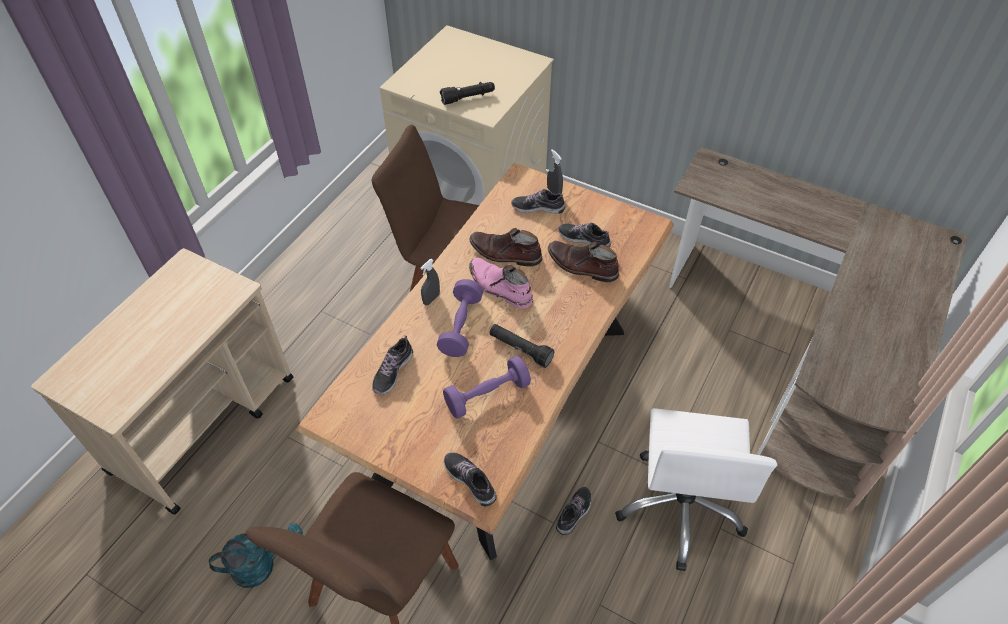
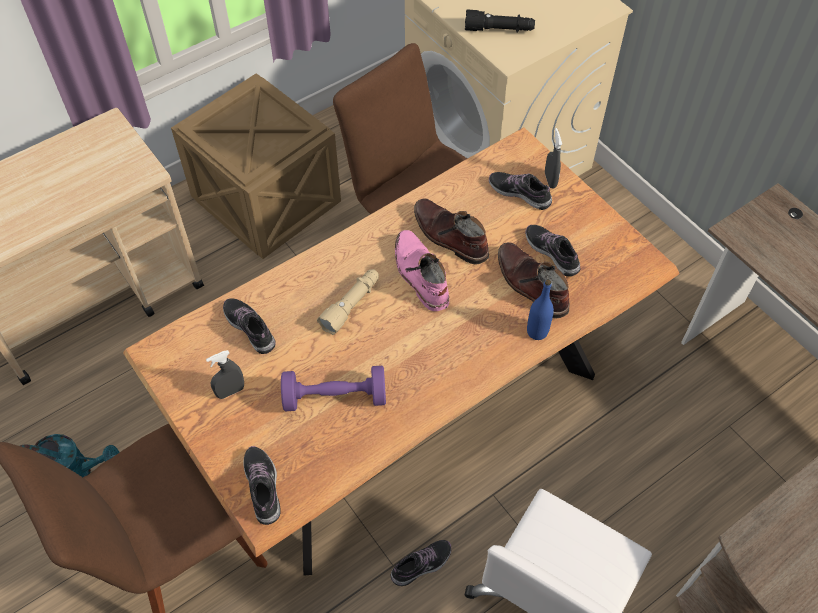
camera: 25 degrees right, 5 degrees up
(308, 295) = (265, 199): none -> crate
(392, 371) = (250, 328): shoe -> shoe turned 90 degrees clockwise
(431, 299) = (337, 260): grey spray bottle -> grey spray bottle (230, 391)
(461, 326) = (351, 305): purple dumbbell -> beige flashlight
(520, 349) = (401, 359): black flashlight -> none
(604, 295) = (537, 331): none -> blue bottle

